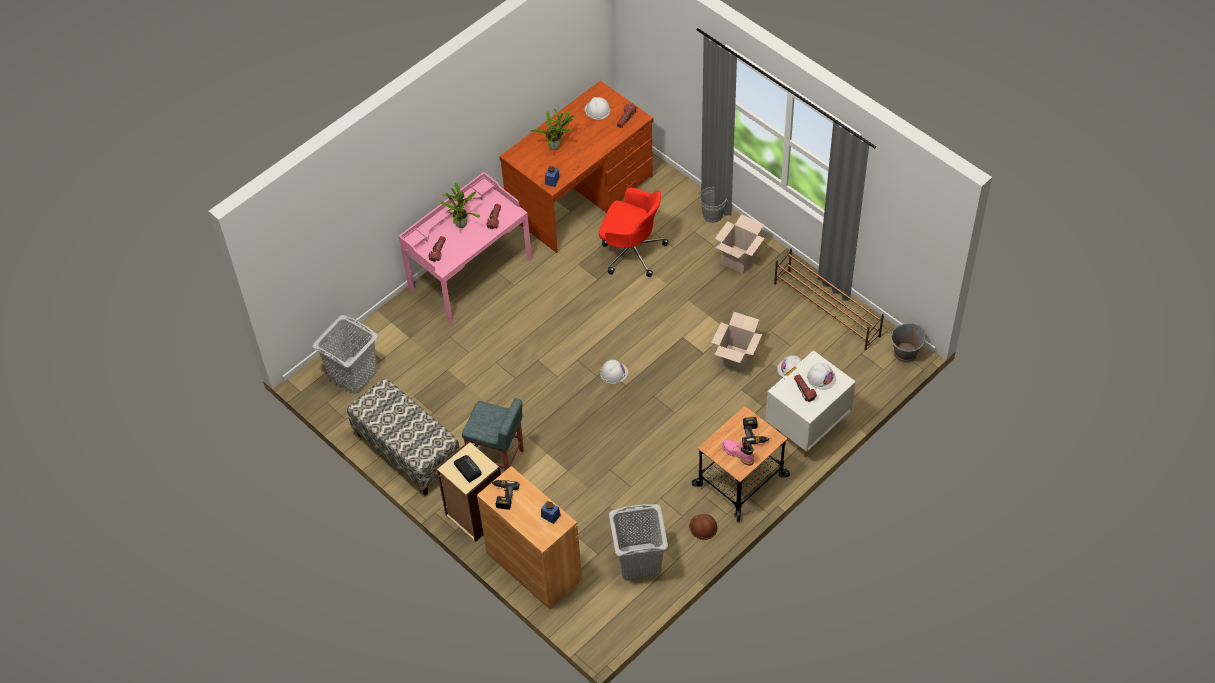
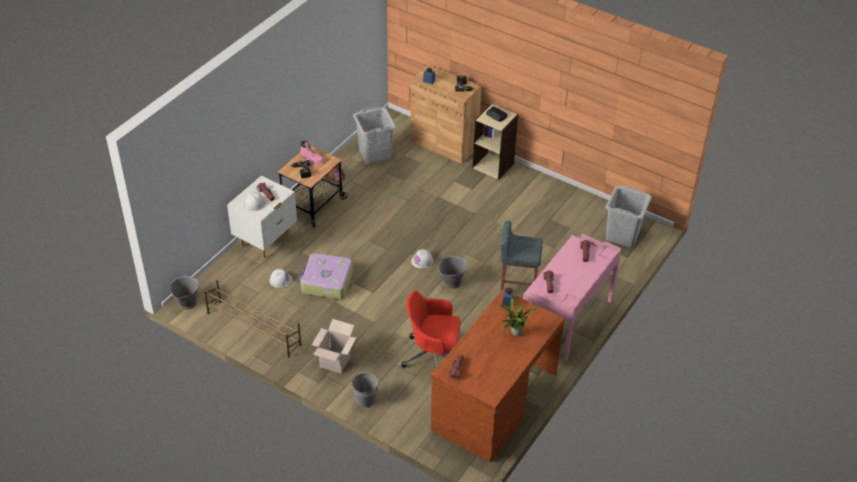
camera: 165 degrees right, 10 degrees down
(407, 451) = (557, 194): bench -> none
(461, 223) = (576, 278): potted plant -> none
(497, 460) = (490, 196): grey stool -> grey stool (517, 285)
(585, 339) = (452, 281): none -> grey bucket
(597, 110) = (488, 374): white hard hat -> none
(735, 359) = (326, 282): cardboard box -> suitcase

